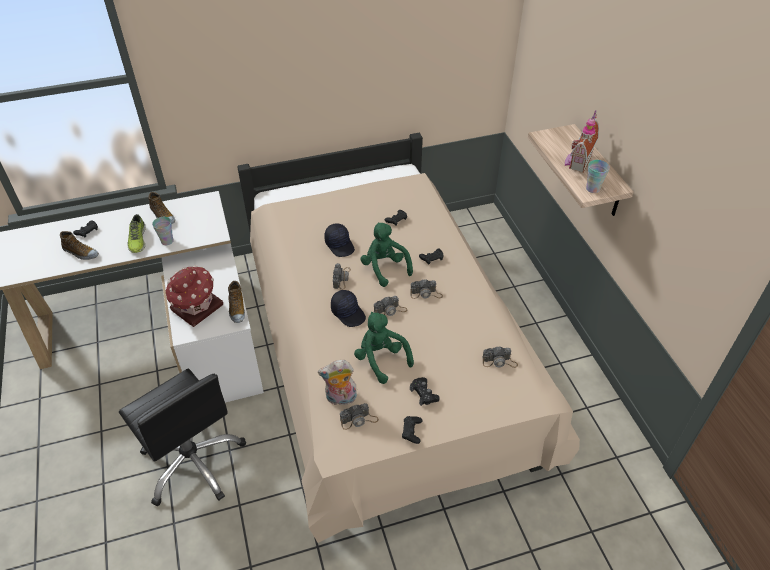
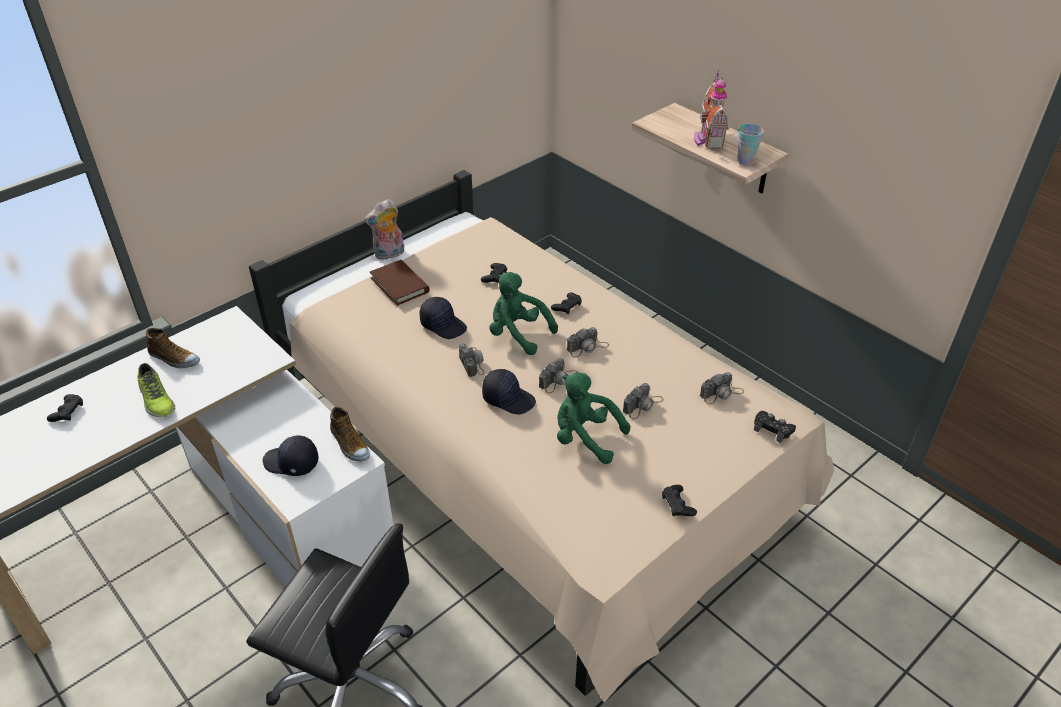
camera: 25 degrees left, 5 degrees down
(80, 253) = (76, 442): shoe -> none
(167, 241) = (203, 388): cup -> none
(196, 308) = (291, 463): toy house -> black cap
(330, 207) = (399, 285): none -> brown book
(340, 399) = (567, 500): plush toy -> plush toy (389, 254)
(359, 420) = (606, 516): camera -> camera (643, 405)
(424, 394) = (662, 458): black game controller -> black game controller (772, 429)

